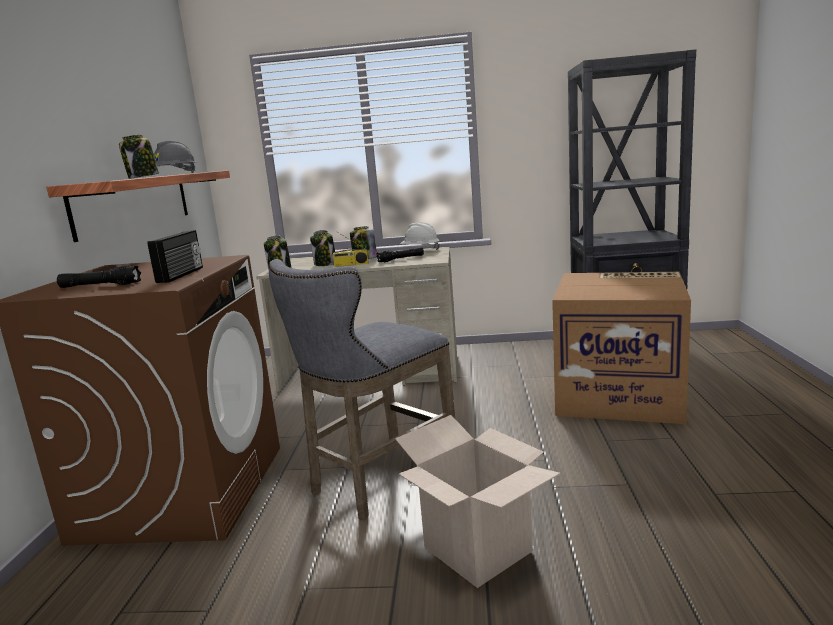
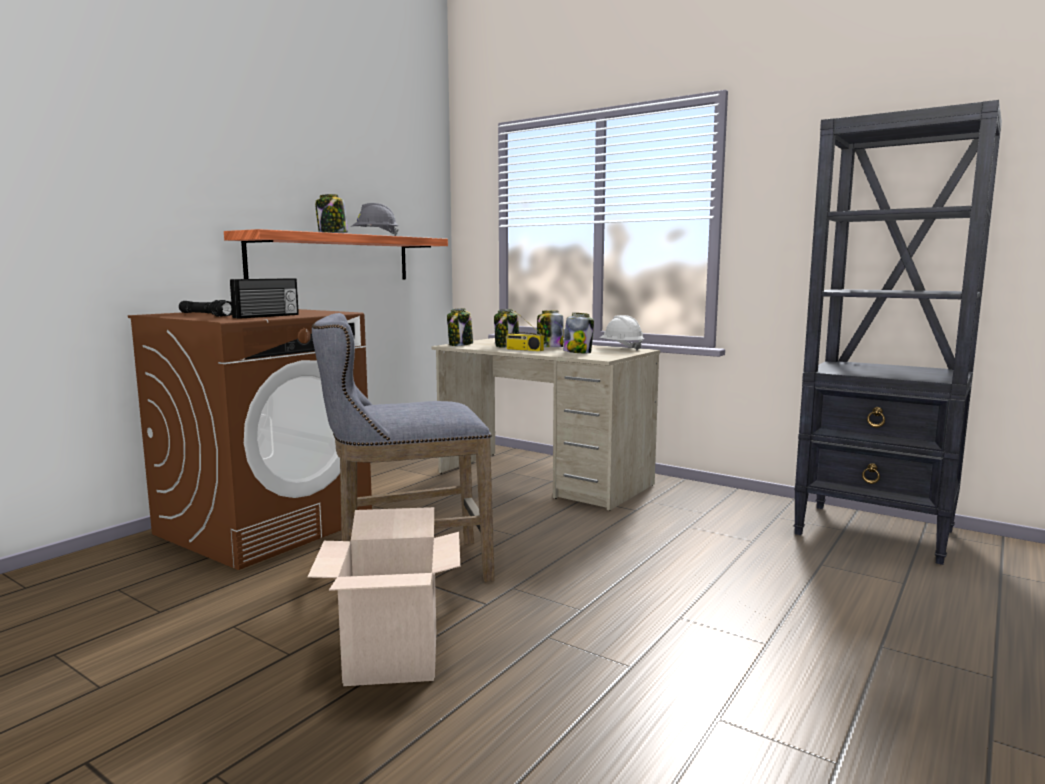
camera: 30 degrees right, 5 degrees down
(401, 259) = (577, 352): black flashlight -> jar
(620, 394) = (780, 578): cardboard box -> none

